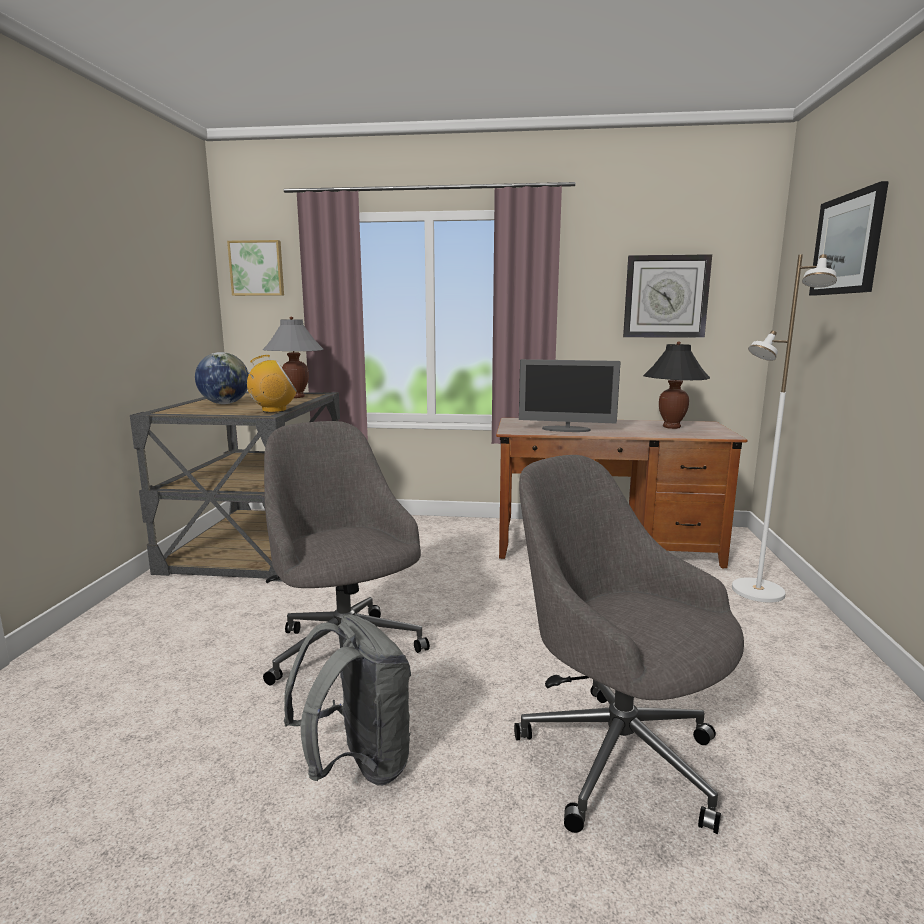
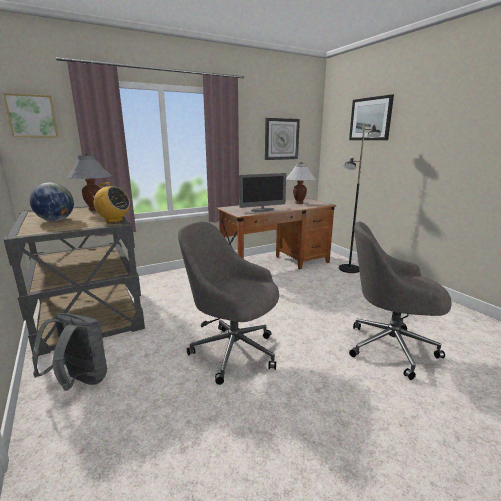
camera: 35 degrees left, 5 degrees up
(273, 410) = (114, 220): radio -> radio turned 75 degrees clockwise
(357, 765) = (314, 397): grey backpack -> grey backpack (80, 382)
(671, 427) = (299, 203): black table lamp -> white table lamp
(757, 591) = (349, 269): white floor lamp -> black floor lamp

